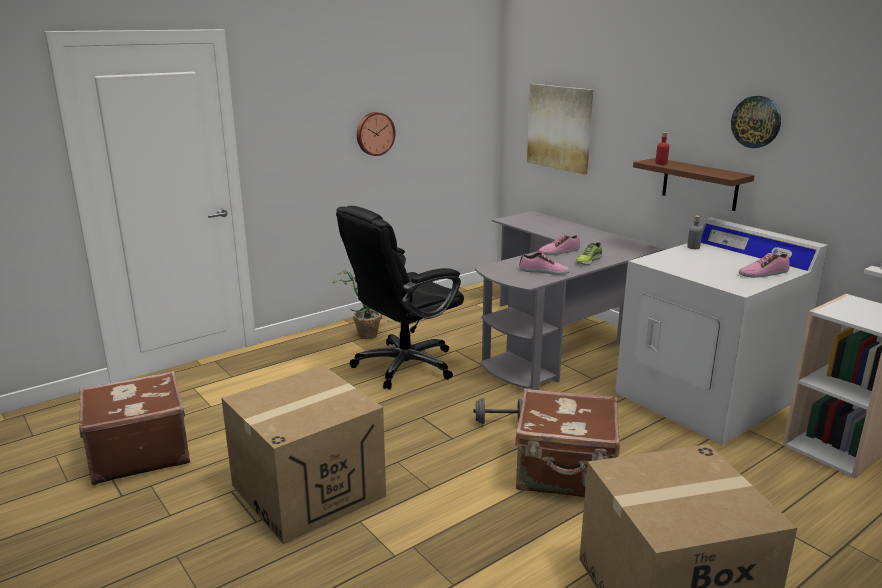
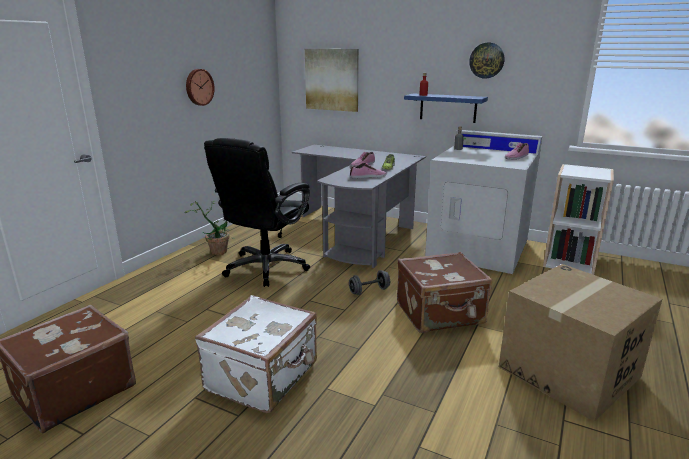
camera: 25 degrees left, 0 degrees up
(308, 490) = (264, 377): cardboard box -> white suitcase
(700, 184) = (448, 108): brown shelf -> blue shelf

